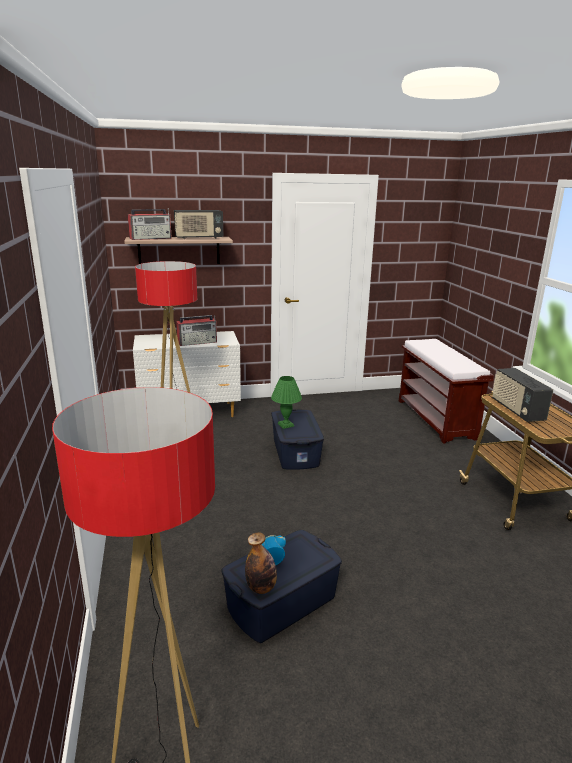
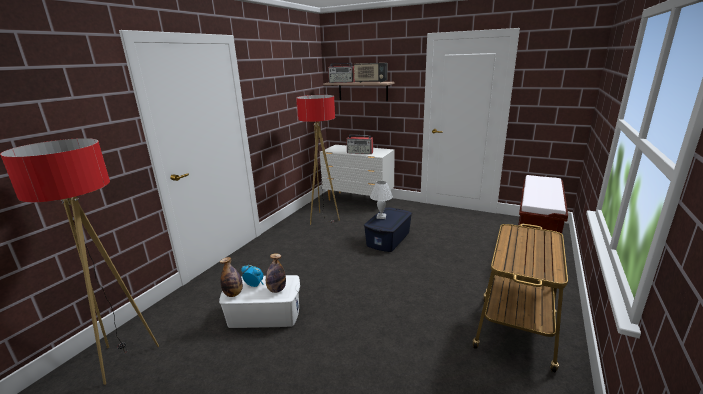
camera: 40 degrees right, 0 degrees up
(281, 602) = (264, 314): blue storage box -> white storage box
(286, 425) = (381, 217): green table lamp -> white table lamp
(305, 557) = (276, 290): none -> bottle
(516, 410) = (514, 242): radio -> none

